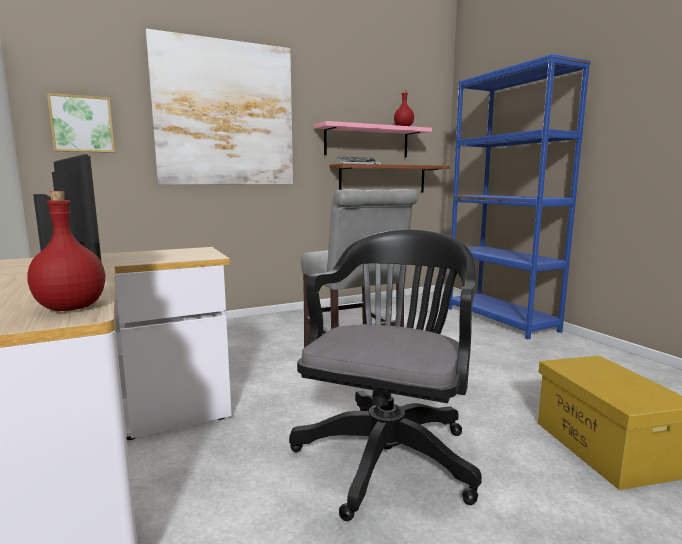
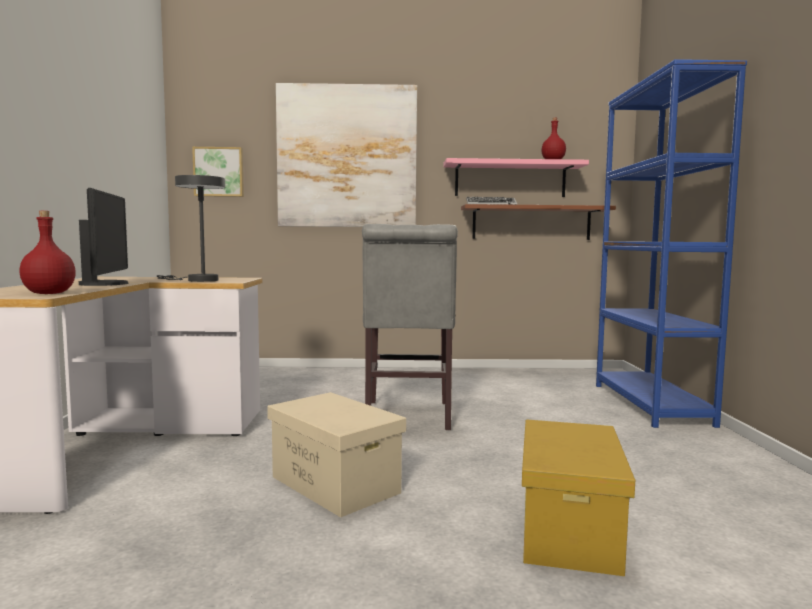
camera: 25 degrees right, 5 degrees down
(164, 258) = (197, 280): none -> grey table lamp
(388, 452) = (336, 485): black office chair -> beige storage box

